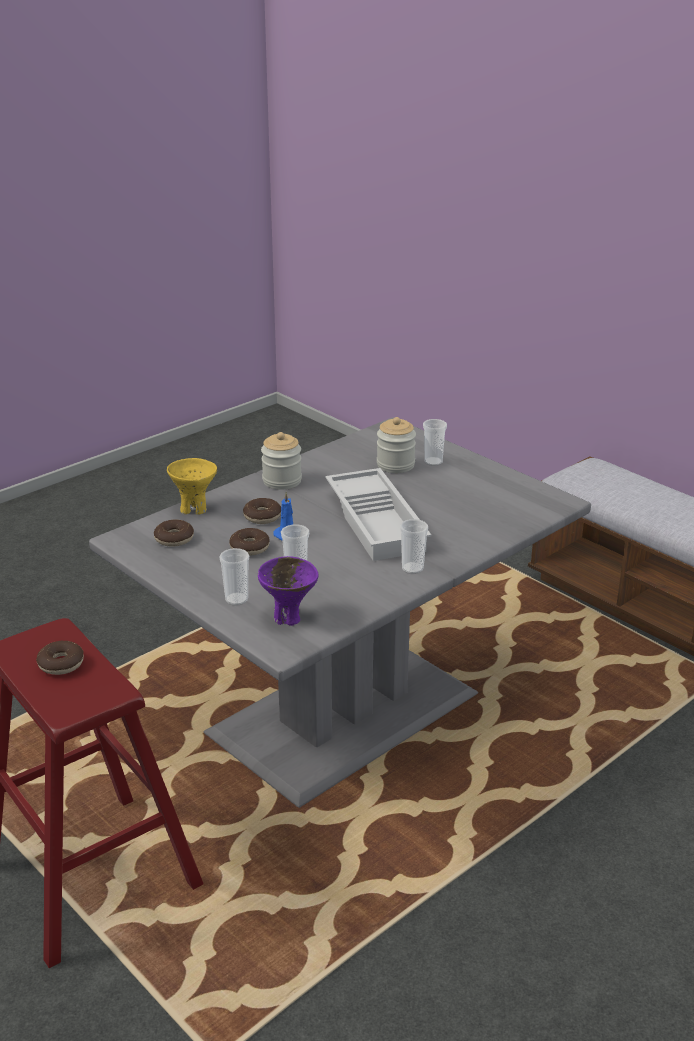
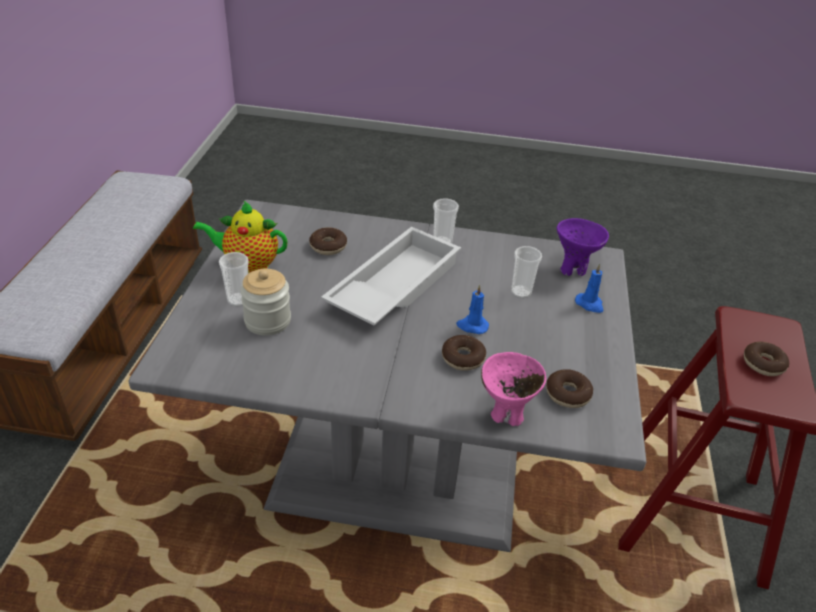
camera: 130 degrees left, 10 degrees up
(194, 509) = (506, 415): yellow bowl -> pink bowl
(236, 599) = (590, 304): cup -> blue candle
(249, 548) = (519, 337): donut -> donut (328, 246)
(282, 481) = (380, 384): jar -> none
(476, 476) = (248, 264): none -> teapot

